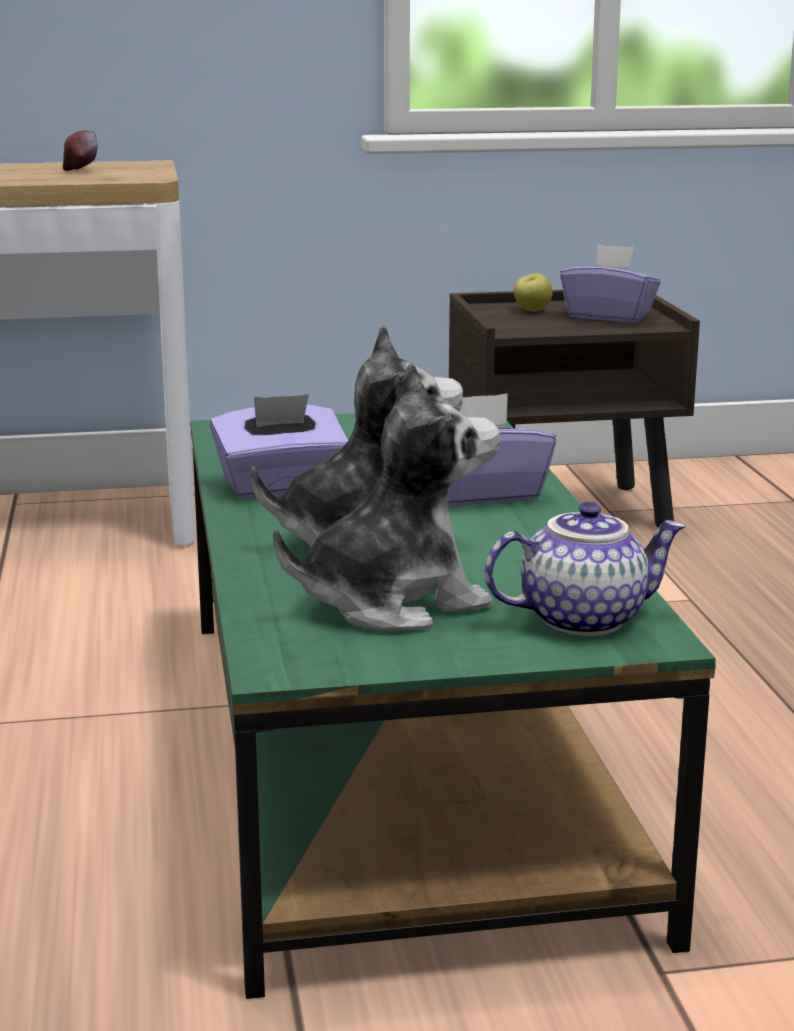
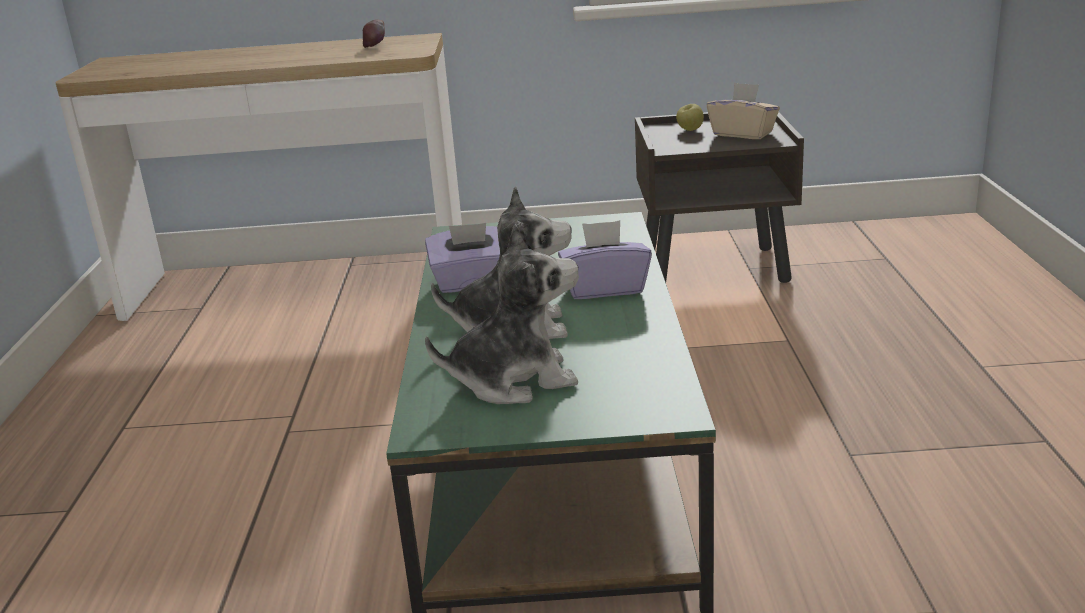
camera: 10 degrees right, 5 degrees up
(583, 618) = (636, 395): teapot -> none
(609, 316) = (743, 133): purple tissue box -> beige tissue box

